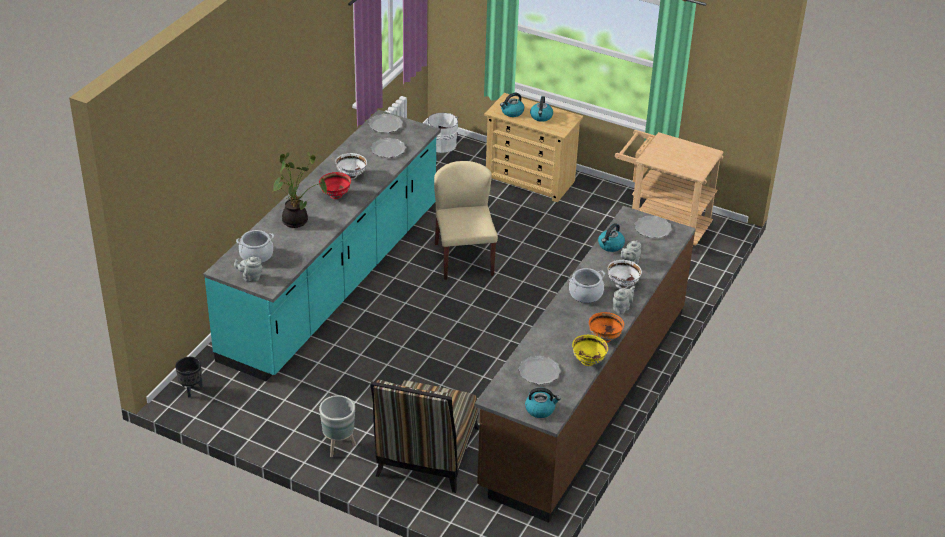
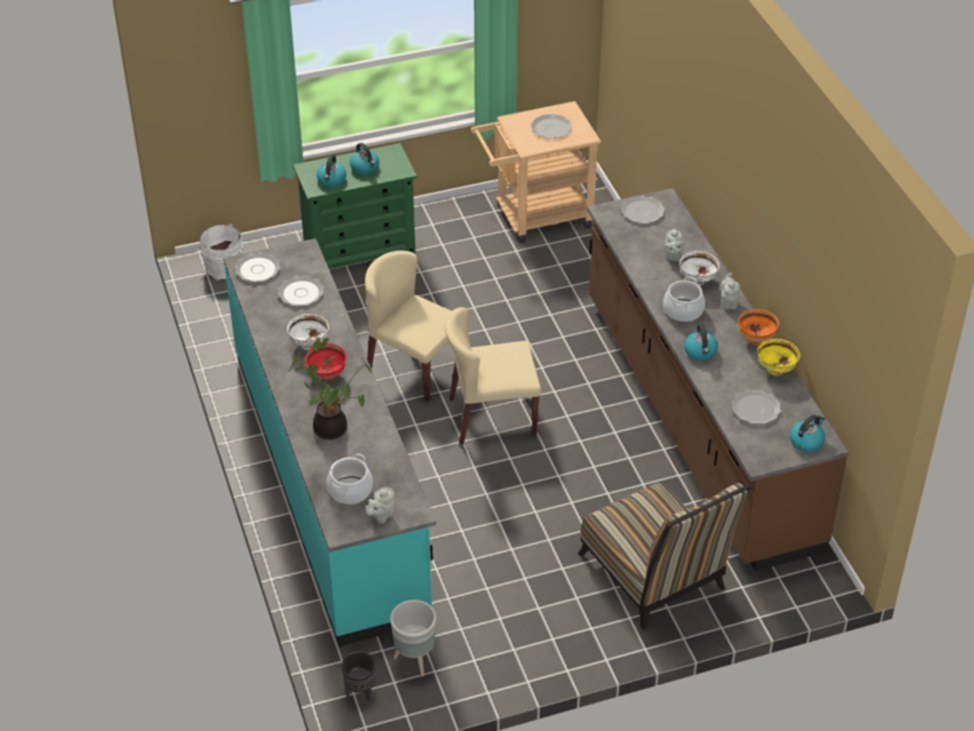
camera: 45 degrees left, 5 degrees up
(338, 446) = (572, 630): grey planter -> grey planter (414, 660)
(467, 311) = (491, 416): none -> beige chair
(530, 180) = (360, 248): beige dresser -> green dresser
(610, 246) = (635, 251): kettle -> kettle (700, 352)
(681, 156) = (551, 128): none -> plate

